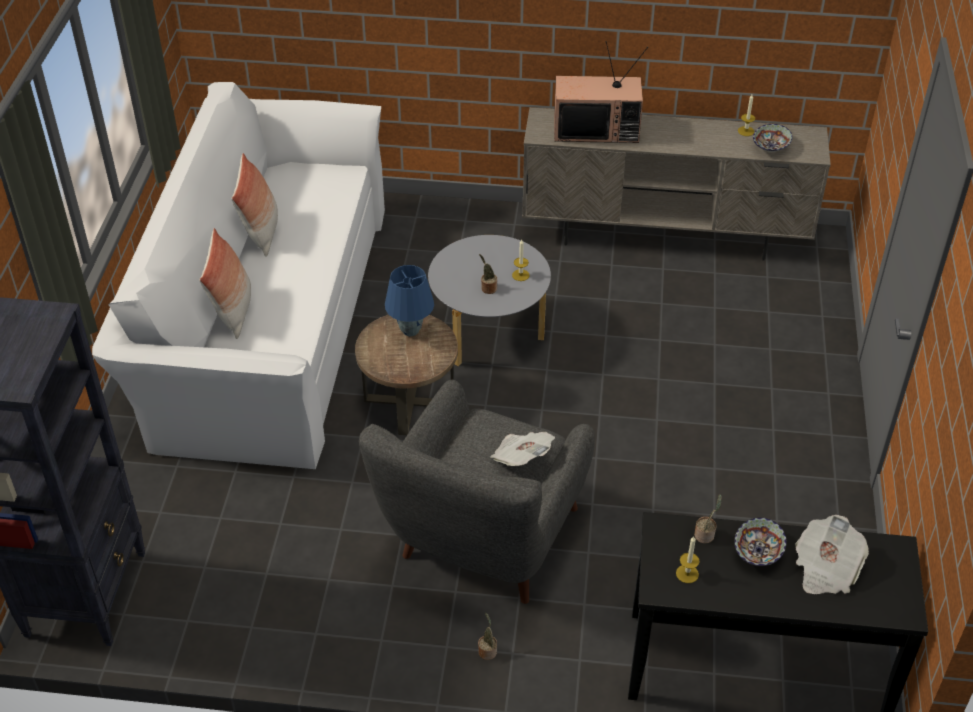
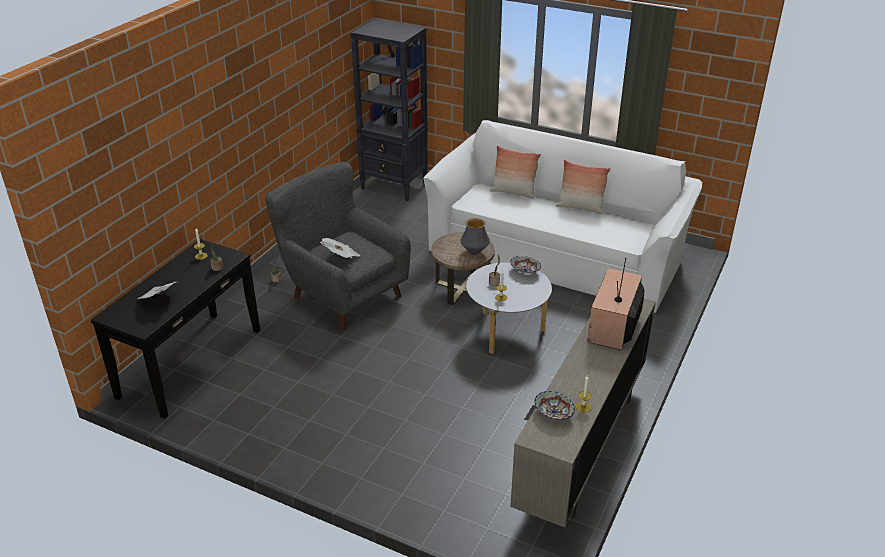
camera: 110 degrees right, 10 degrees down
(410, 331) = (474, 252): blue table lamp -> vase
(758, 552) = (190, 281): bowl -> bowl (524, 271)

